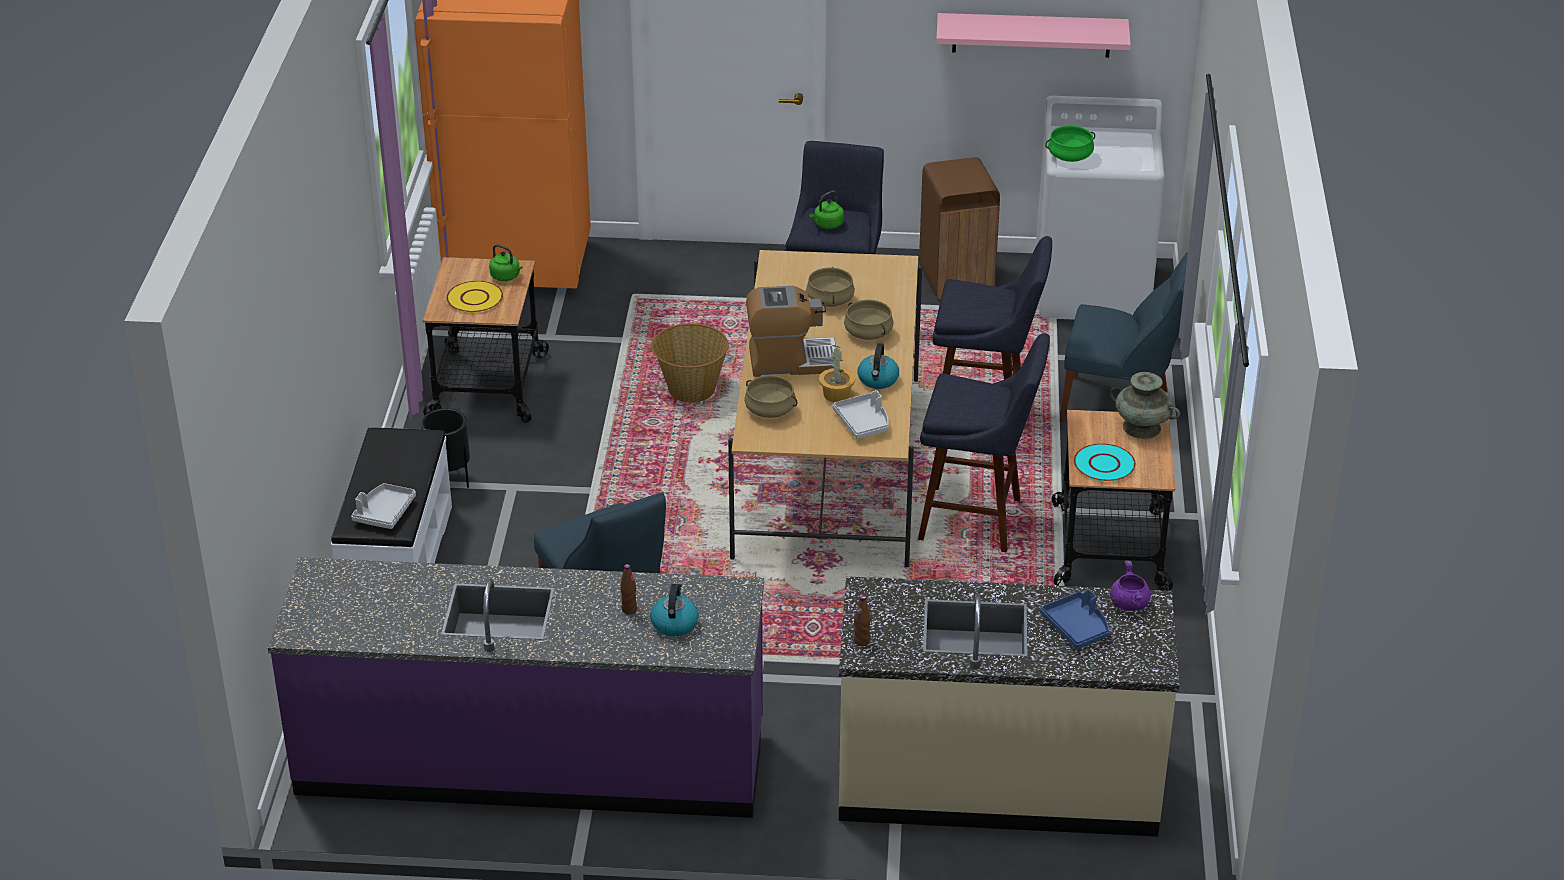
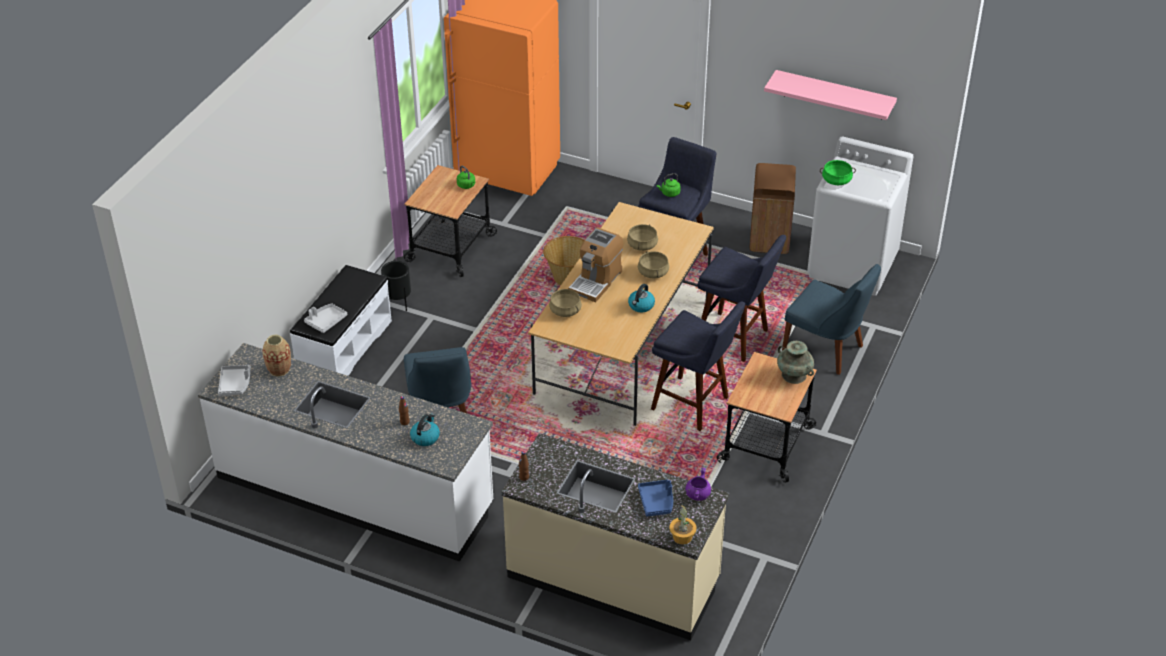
camera: 20 degrees right, 5 degrees up
(382, 582) = (279, 369): none -> vase
(475, 298) = (441, 196): yellow plate -> none
(531, 760) = (355, 491): purple counter -> white counter
(791, 361) = (596, 281): coffee machine -> coffee machine turned 105 degrees clockwise
(836, 395) = (610, 310): potted plant -> potted plant (682, 537)
(863, 423) = (616, 332): grey tray -> grey tray (235, 384)
(1104, 464) = (756, 394): turquoise plate -> none

